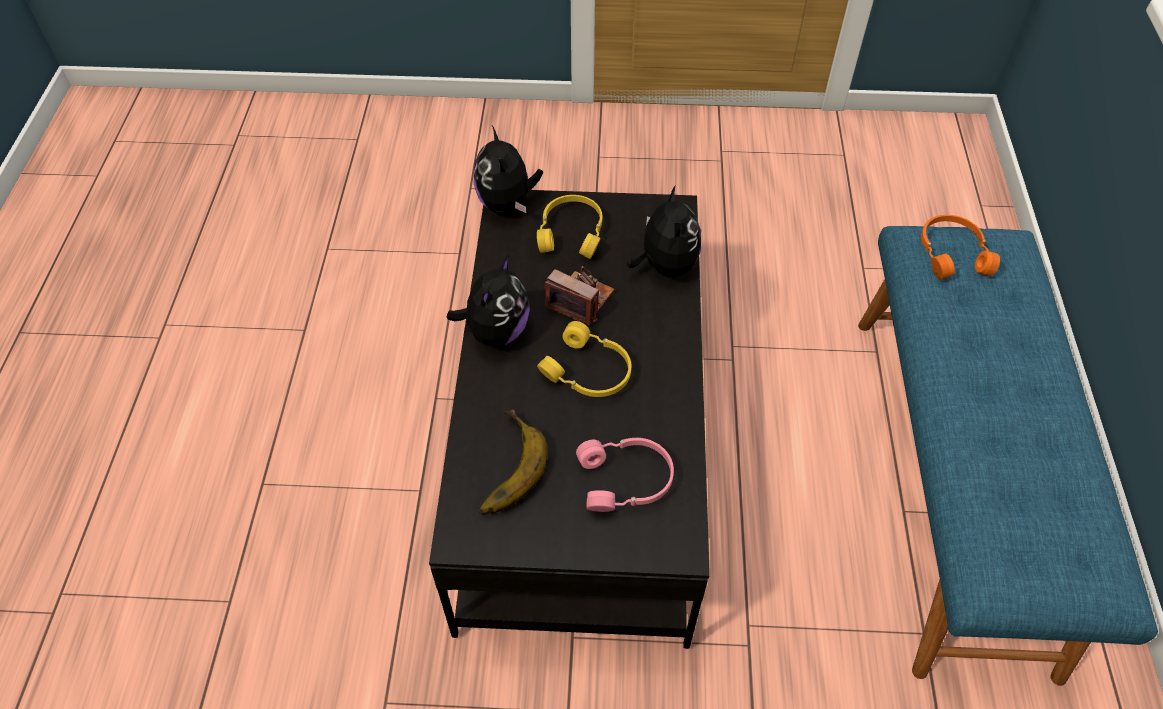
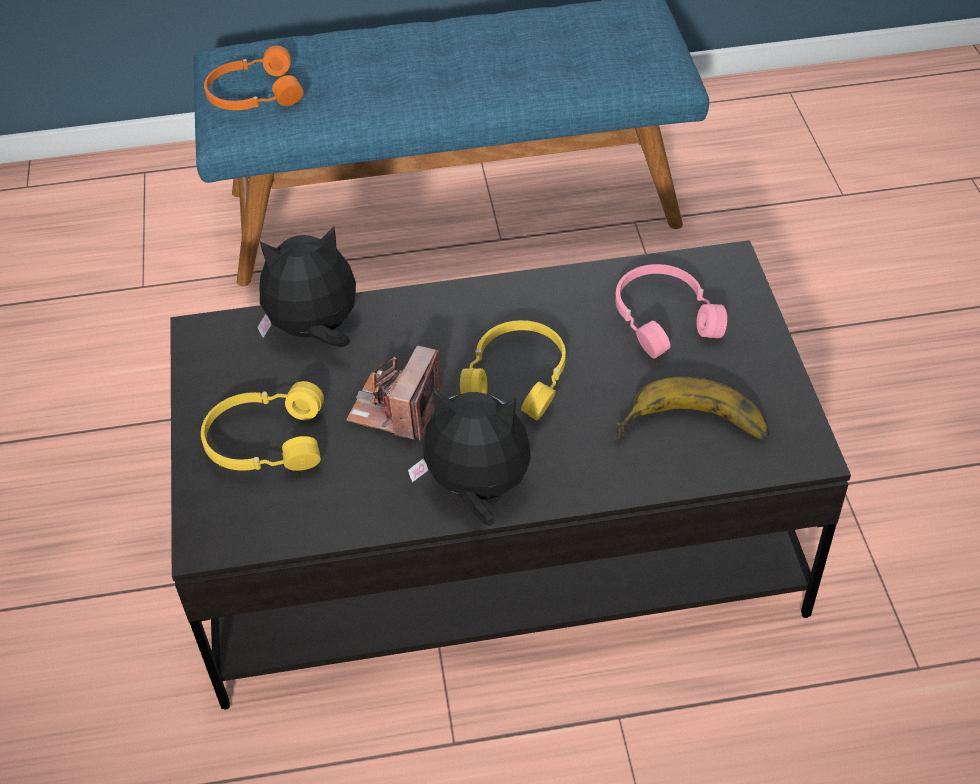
camera: 100 degrees left, 5 degrees down
(507, 204) = (208, 536): plush toy -> none

